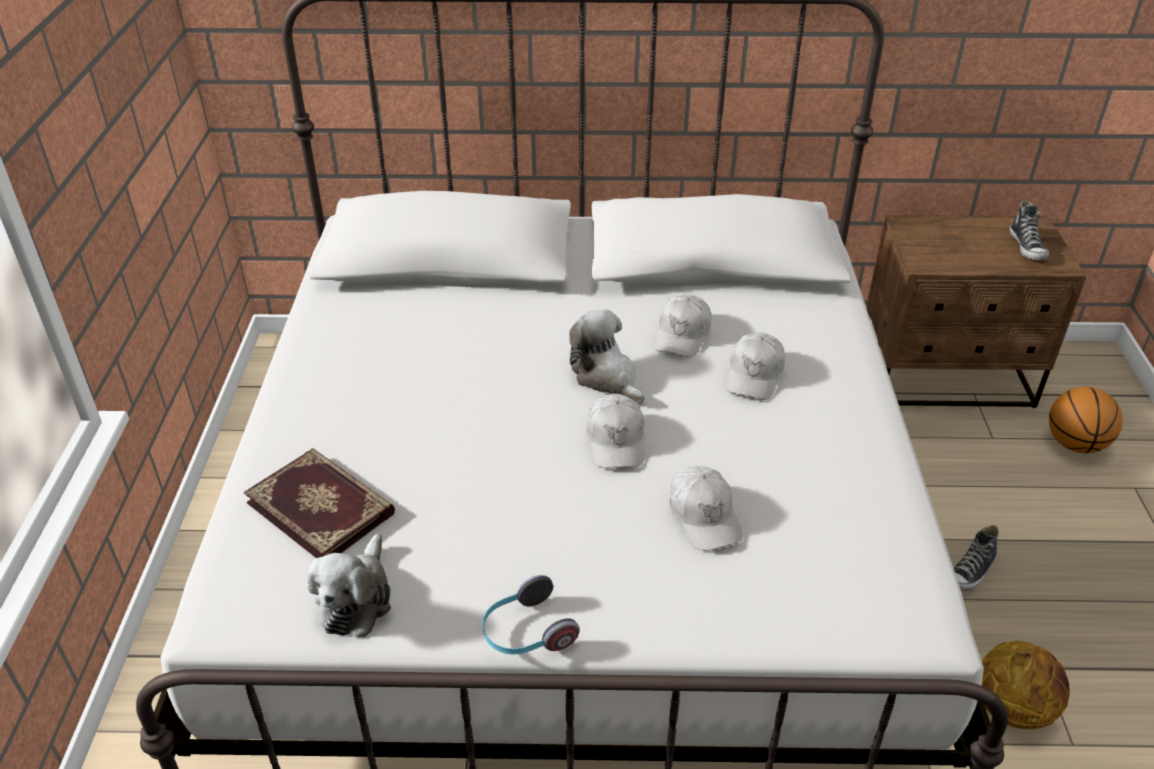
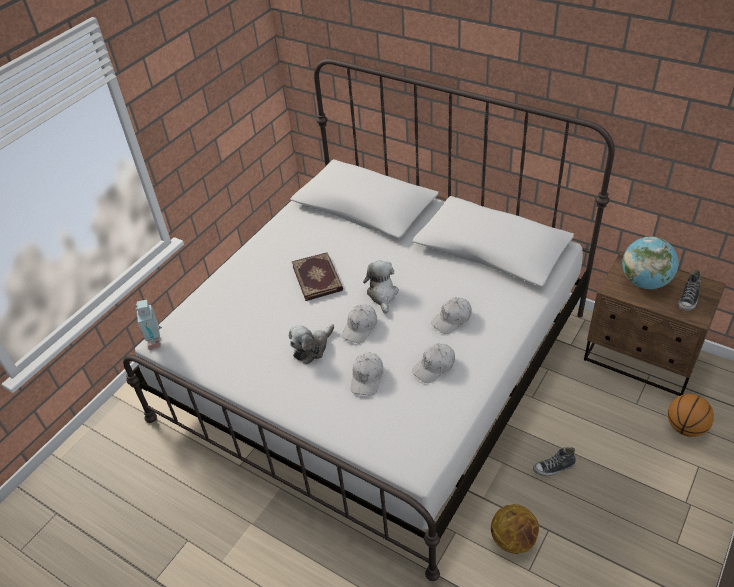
camera: 35 degrees right, 5 degrees up
(209, 621) = (156, 341): none -> toy robot
(322, 507) = (224, 311): book -> book (318, 278)
(356, 598) = (209, 354): plush toy -> plush toy (312, 348)
(526, 633) = (257, 395): headphones -> none
(682, 335) = (436, 285): white cap -> white cap (434, 366)
(955, 243) = (644, 282): none -> globe

